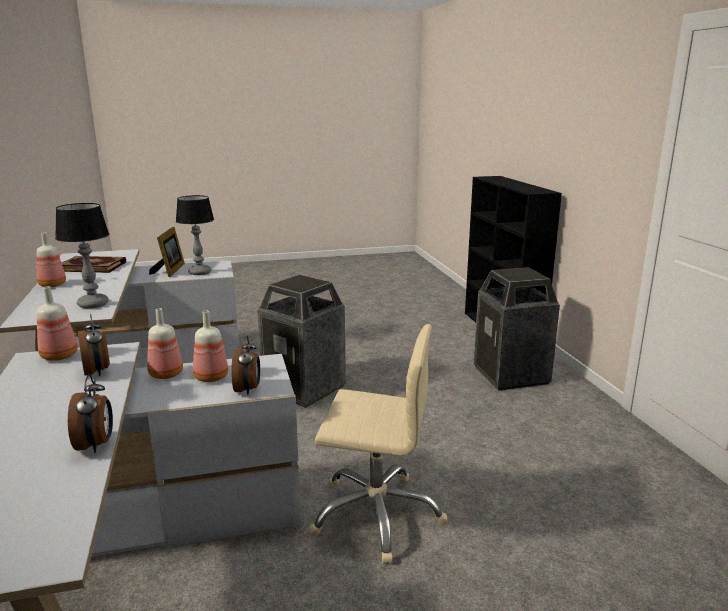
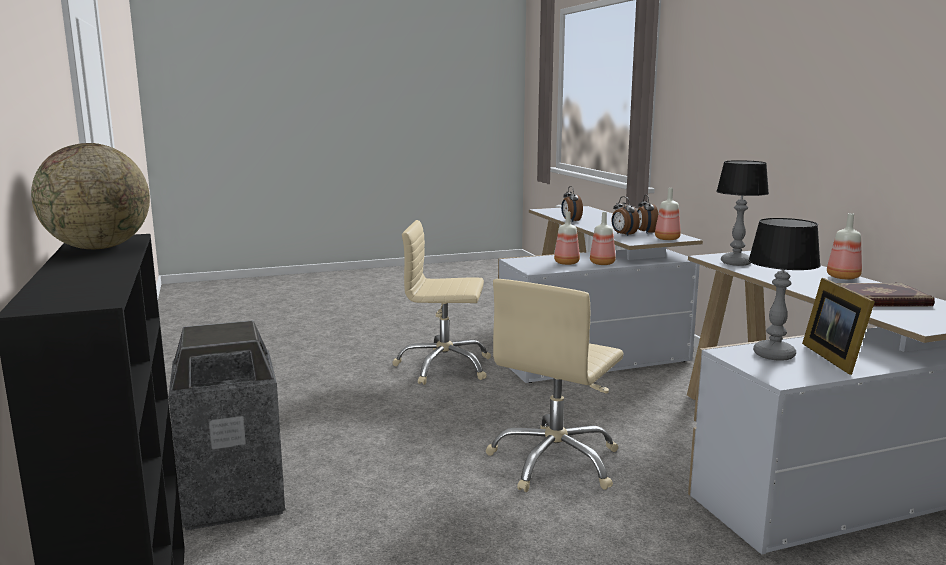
camera: 175 degrees right, 5 degrees down
(248, 389) = (533, 259): alarm clock -> alarm clock (645, 232)
(304, 388) = (555, 462): trash can -> beige office chair
(530, 188) = (99, 248): none -> globe

